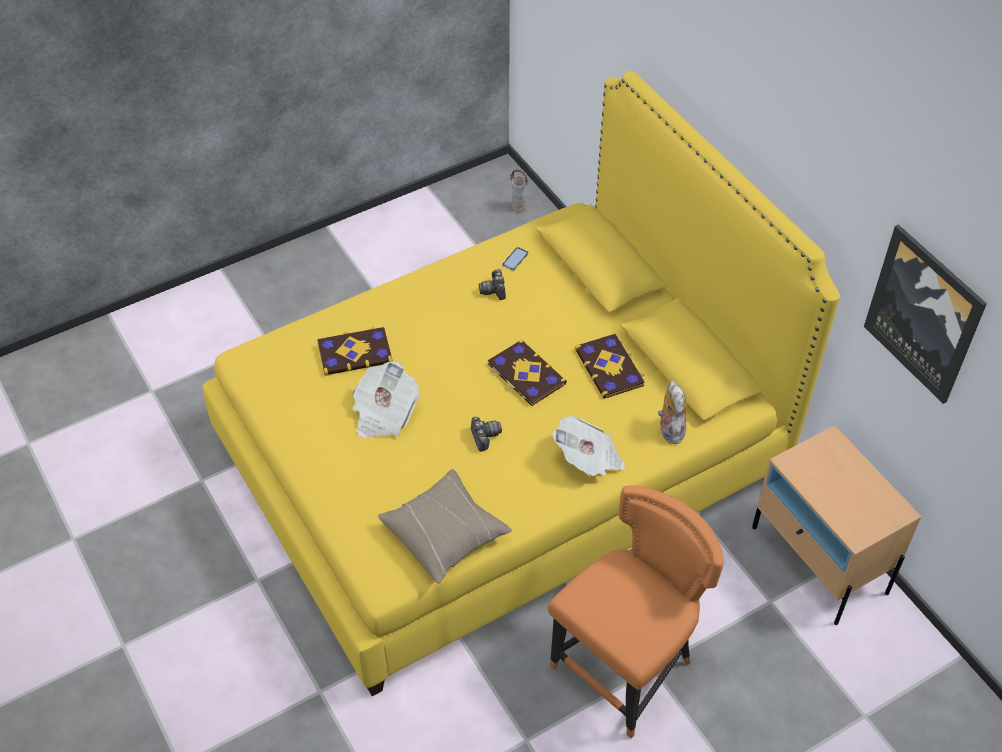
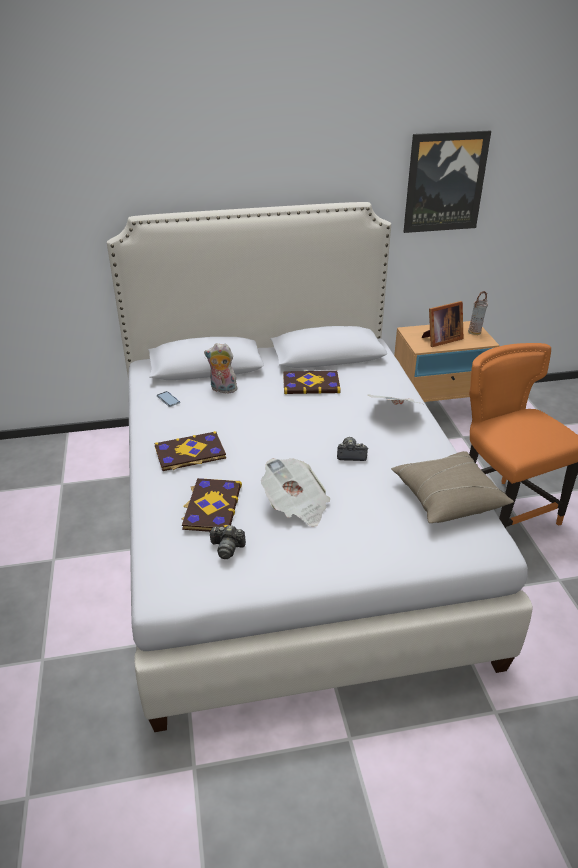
camera: 70 degrees left, 15 degrees down
(494, 290) = (194, 416): camera -> camera (227, 548)
(500, 459) = (287, 527): yellow bed -> white bed
(519, 208) = (36, 452): vase -> vase (475, 332)
(525, 374) = (296, 420): book -> book (190, 453)
(669, 430) = (382, 374): plush toy -> plush toy (222, 389)
(826, 481) = (440, 340): none -> picture frame

